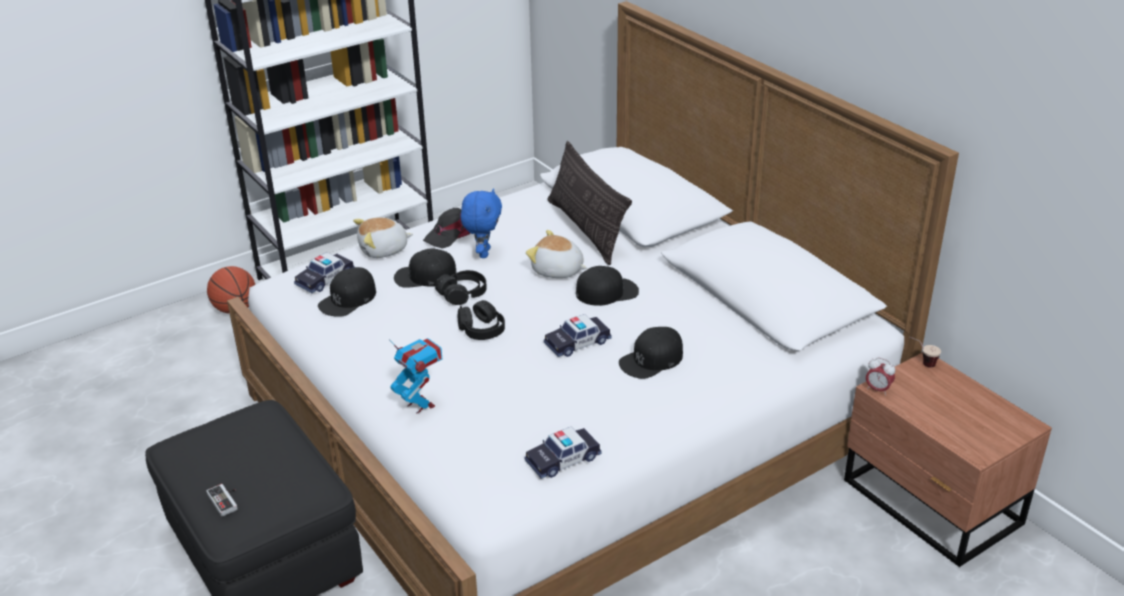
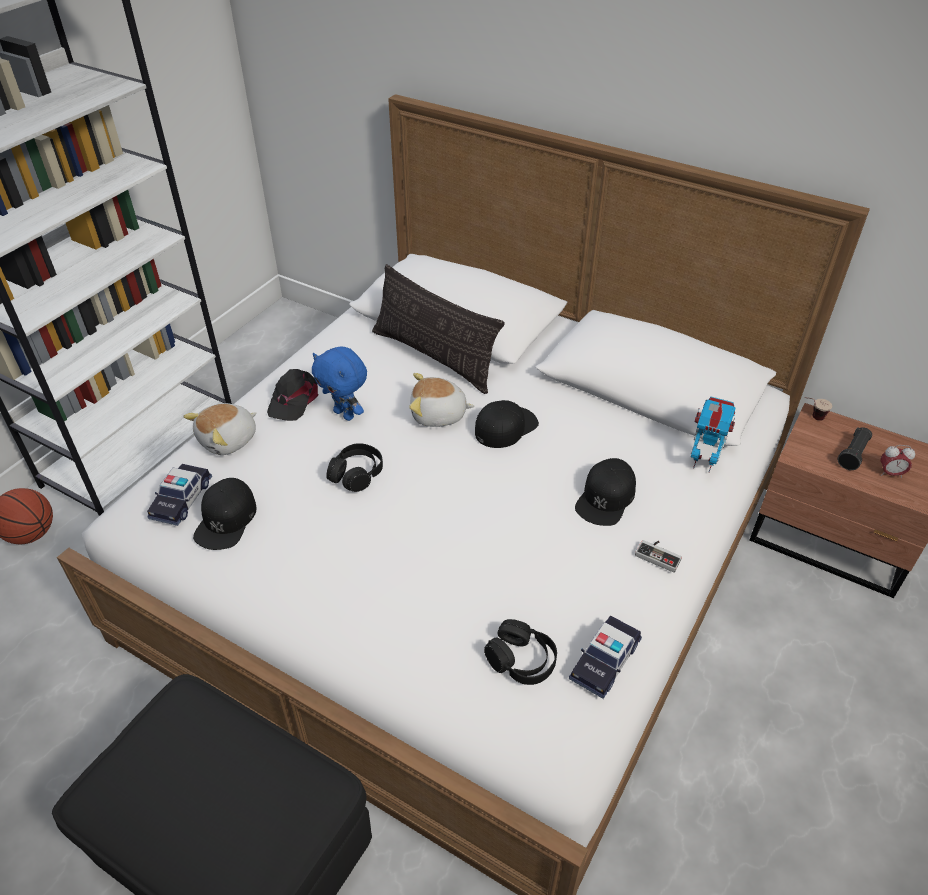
camera: 25 degrees left, 10 degrees up
(226, 500) = (211, 857): game controller -> game controller (659, 555)
(420, 405) = (402, 642): toy robot -> toy robot (703, 463)
(425, 276) = (298, 462): black cap -> none
(481, 330) = (407, 515): black headphones -> black headphones (521, 660)
(483, 253) = (345, 414): blue plush toy -> blue plush toy turned 150 degrees clockwise
(577, 343) = (519, 500): toy car -> none
(877, 390) = (798, 458): alarm clock -> alarm clock (890, 473)
(937, 401) = (853, 454): none -> black flashlight

